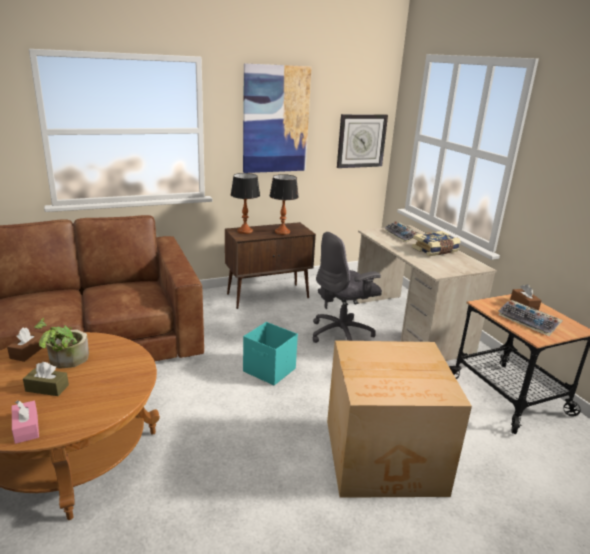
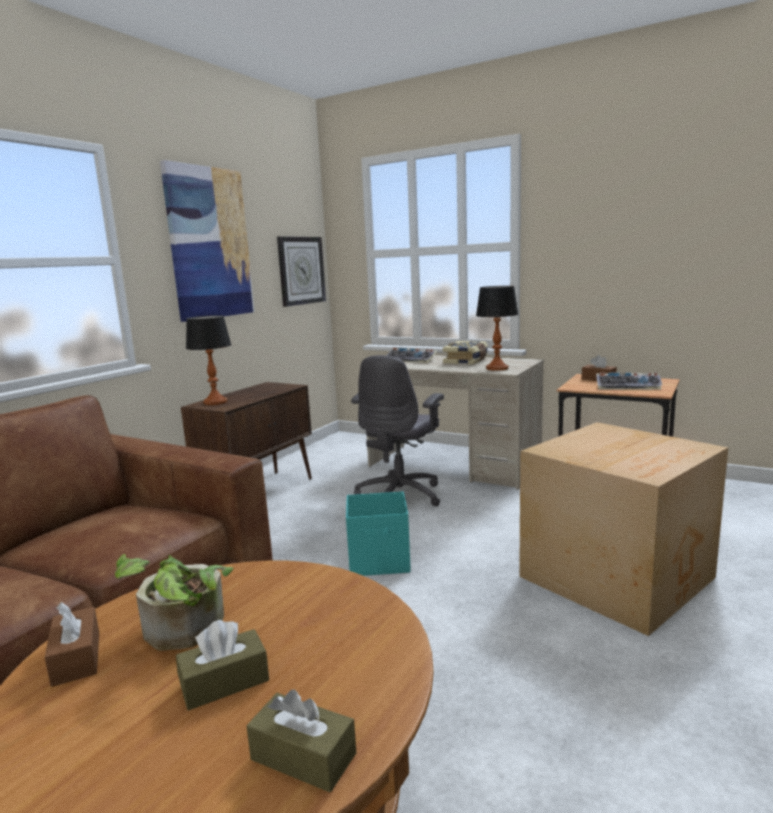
camera: 35 degrees left, 10 degrees down
(26, 428) = (303, 756): pink tissue box -> brown tissue box
(282, 232) = (265, 392): table lamp -> table lamp (496, 368)

